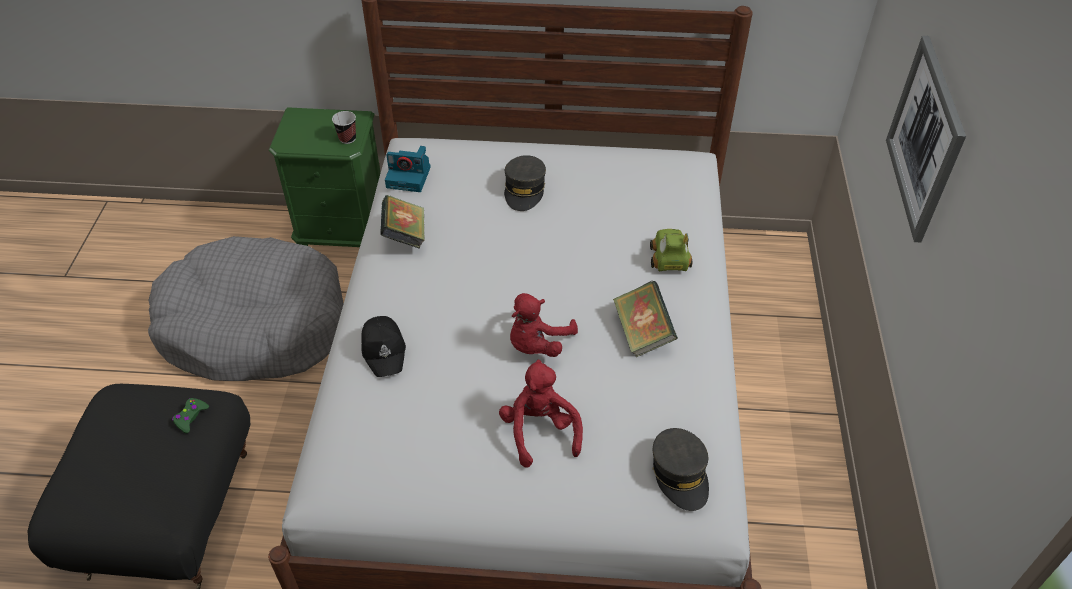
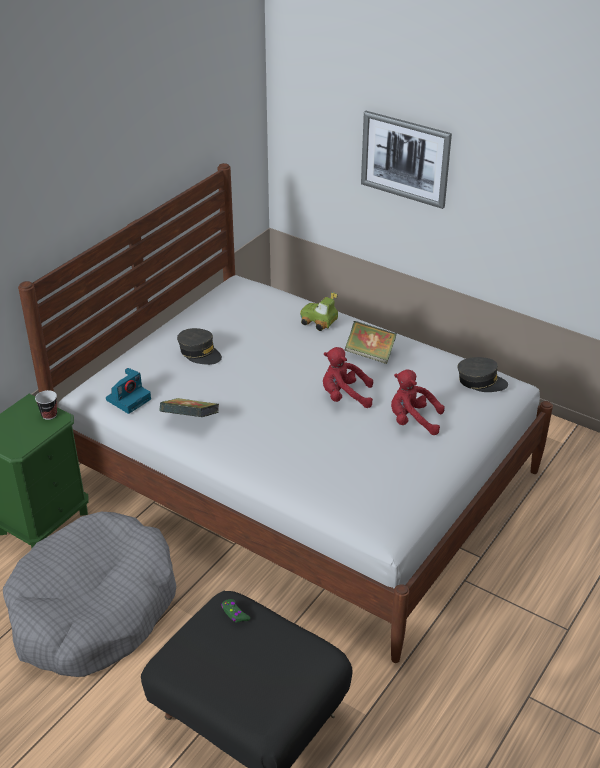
camera: 60 degrees left, 10 degrees down
(384, 350) = (293, 463): black cap -> none
(537, 344) = (344, 396): red plush toy -> red plush toy turned 120 degrees clockwise

